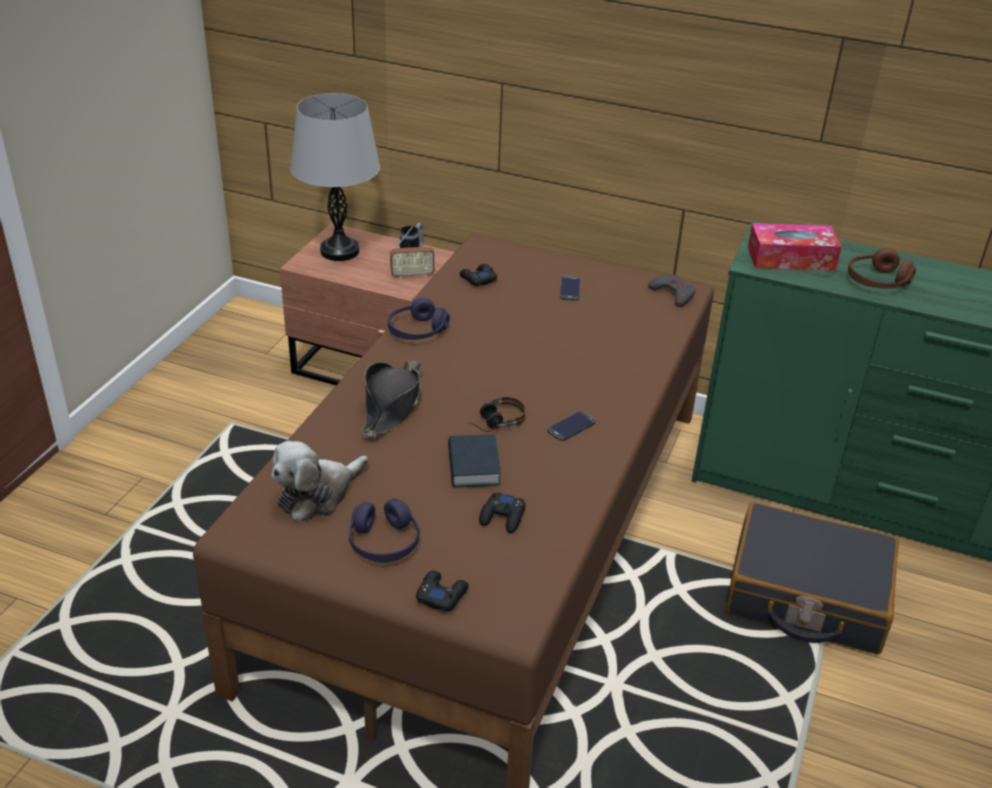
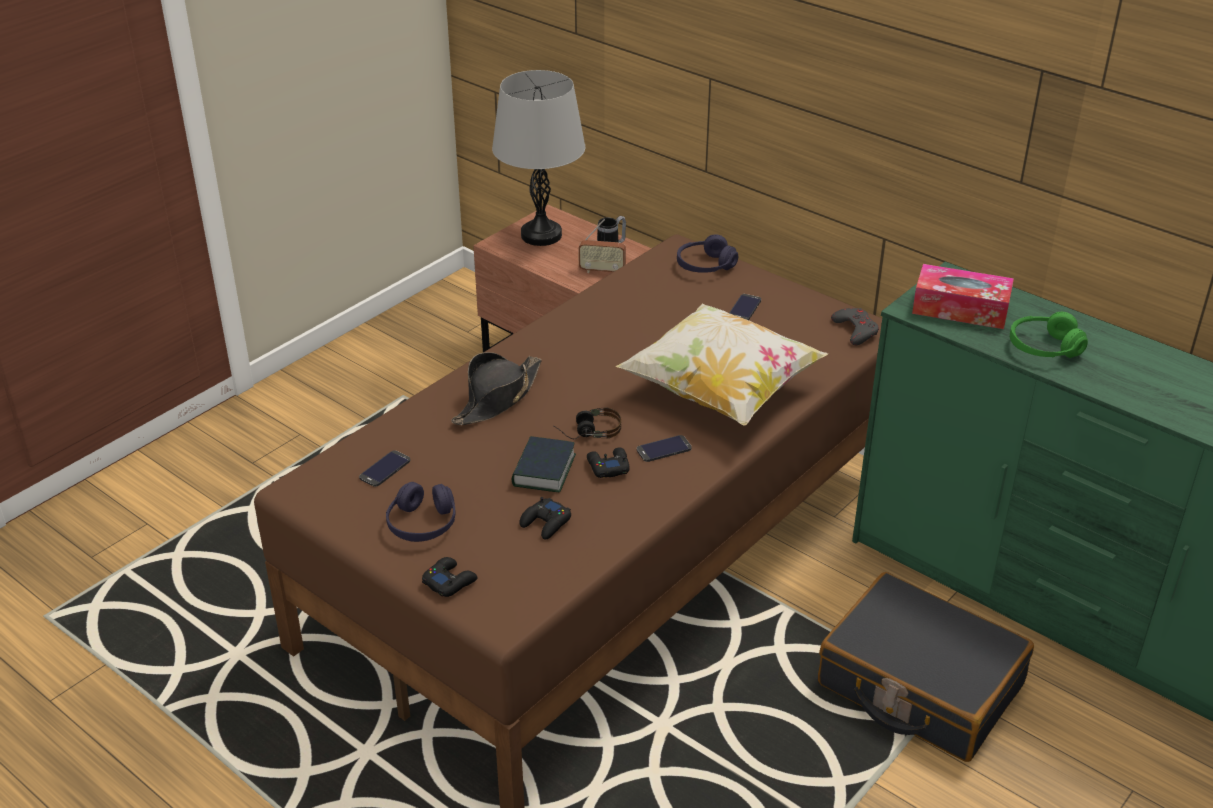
camera: 20 degrees right, 0 degrees up
(317, 494) = (385, 469): plush toy -> phone
(417, 331) = (561, 328): purple headphones -> purple headphones (705, 266)
(478, 279) = (652, 284): black game controller -> black game controller (608, 467)
(591, 366) = (720, 392): none -> pillow
(877, 281) = (1044, 348): brown headphones -> green headphones

